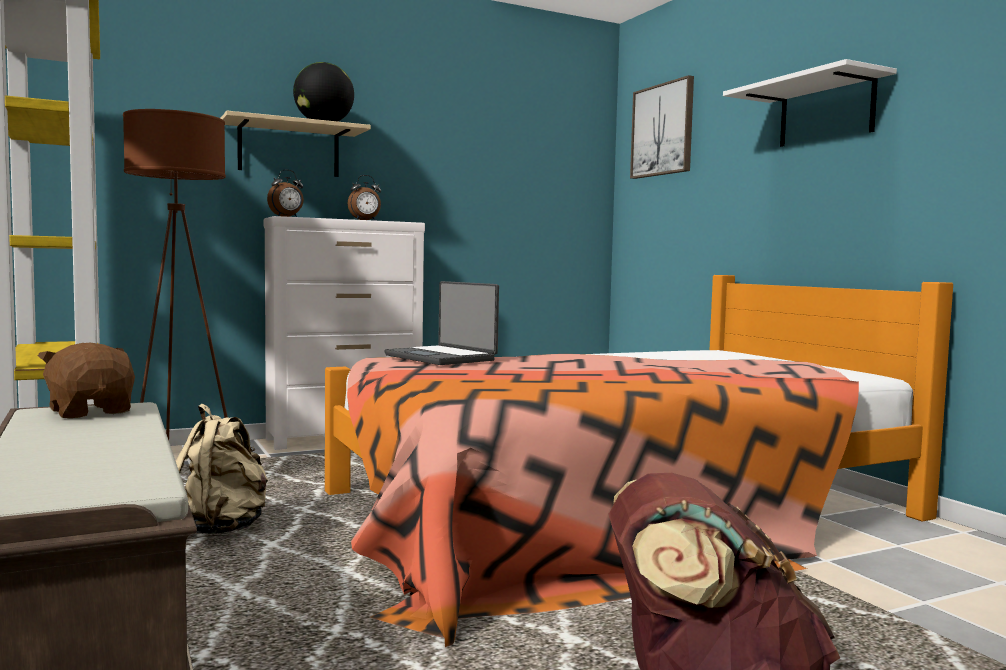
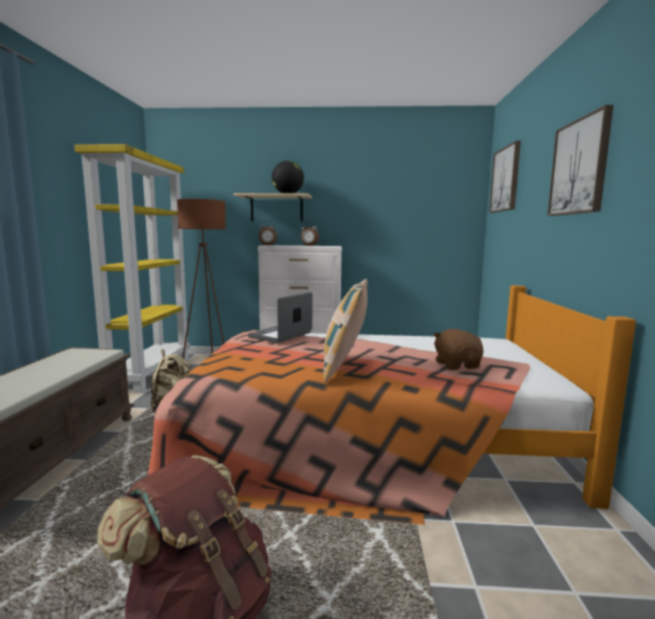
camera: 30 degrees right, 5 degrees up
(91, 411) = (85, 354): brown plush toy -> brown plush toy (457, 365)
(442, 358) = (281, 335): laptop -> laptop turned 45 degrees clockwise
(638, 378) = (345, 368): none -> pillow
(826, 112) = (579, 167): white shelf -> picture

